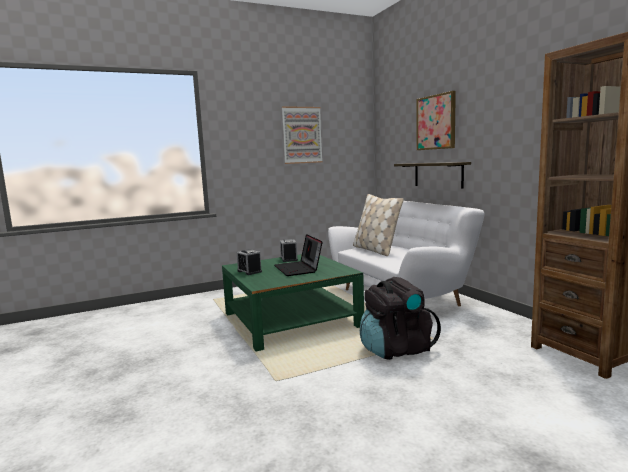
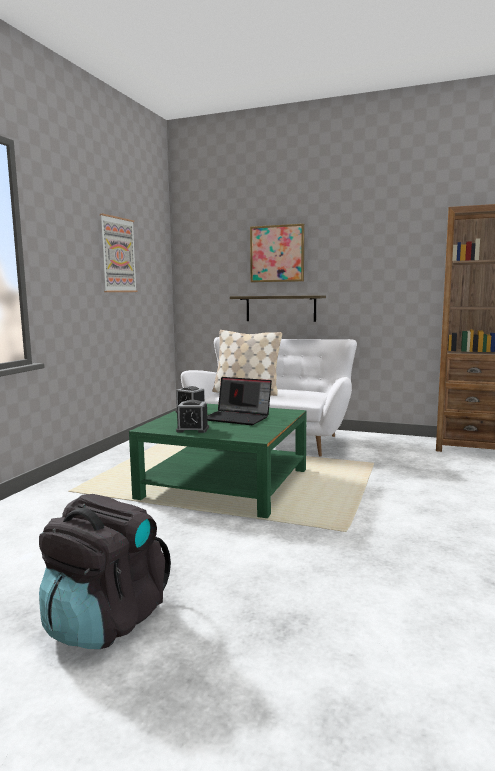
camera: 45 degrees left, 0 degrees up
(396, 349) = (368, 478): black backpack -> black backpack (106, 620)

